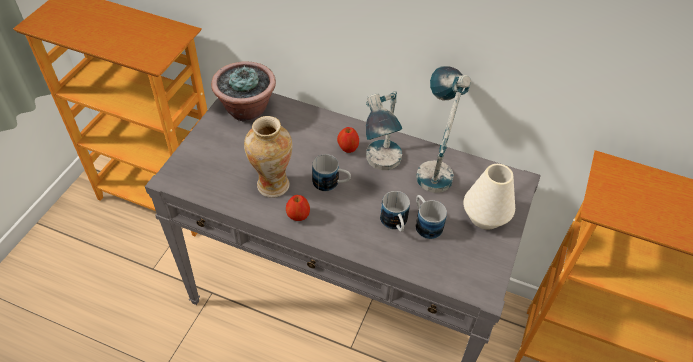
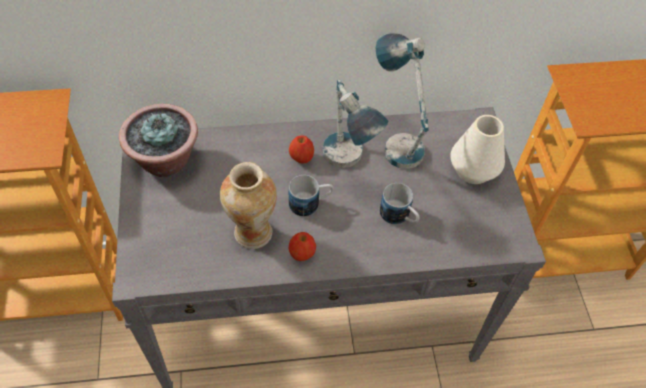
camera: 30 degrees left, 5 degrees up
(425, 223) = (426, 203): mug -> none

